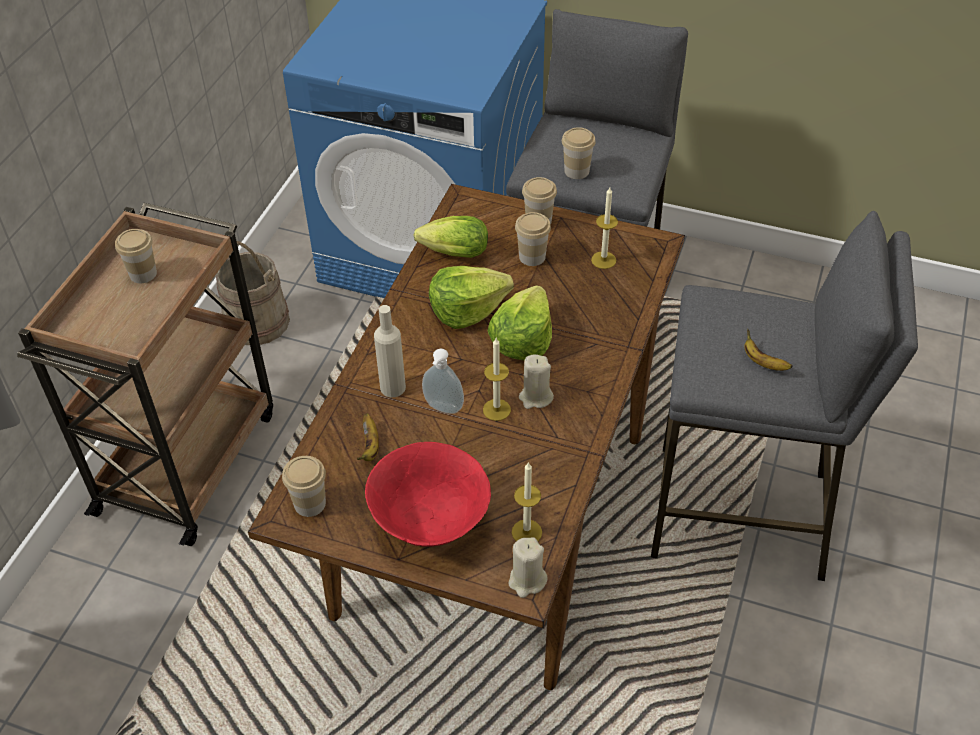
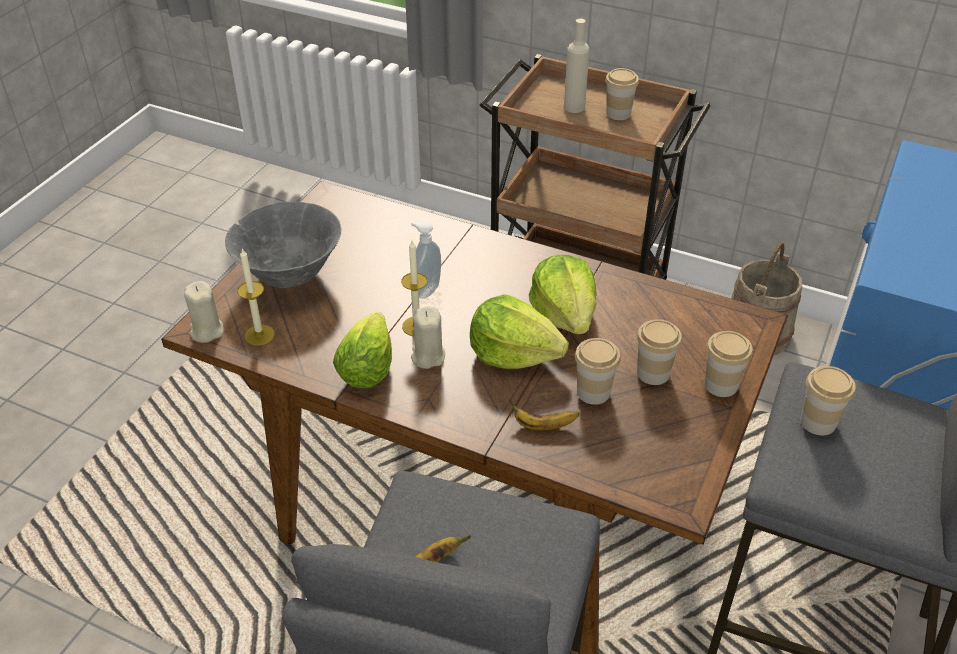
camera: 95 degrees right, 5 degrees down
(310, 503) = (337, 210): cup -> cup (593, 392)
(370, 446) = (390, 243): banana -> banana (543, 425)
(393, 387) = (460, 259): beige bottle -> beige bottle (574, 107)
(431, 525) = (290, 276): red bowl -> grey bowl
(451, 253) = (658, 307): lettuce -> lettuce (368, 365)
(603, 260) = (648, 439): candle -> none

